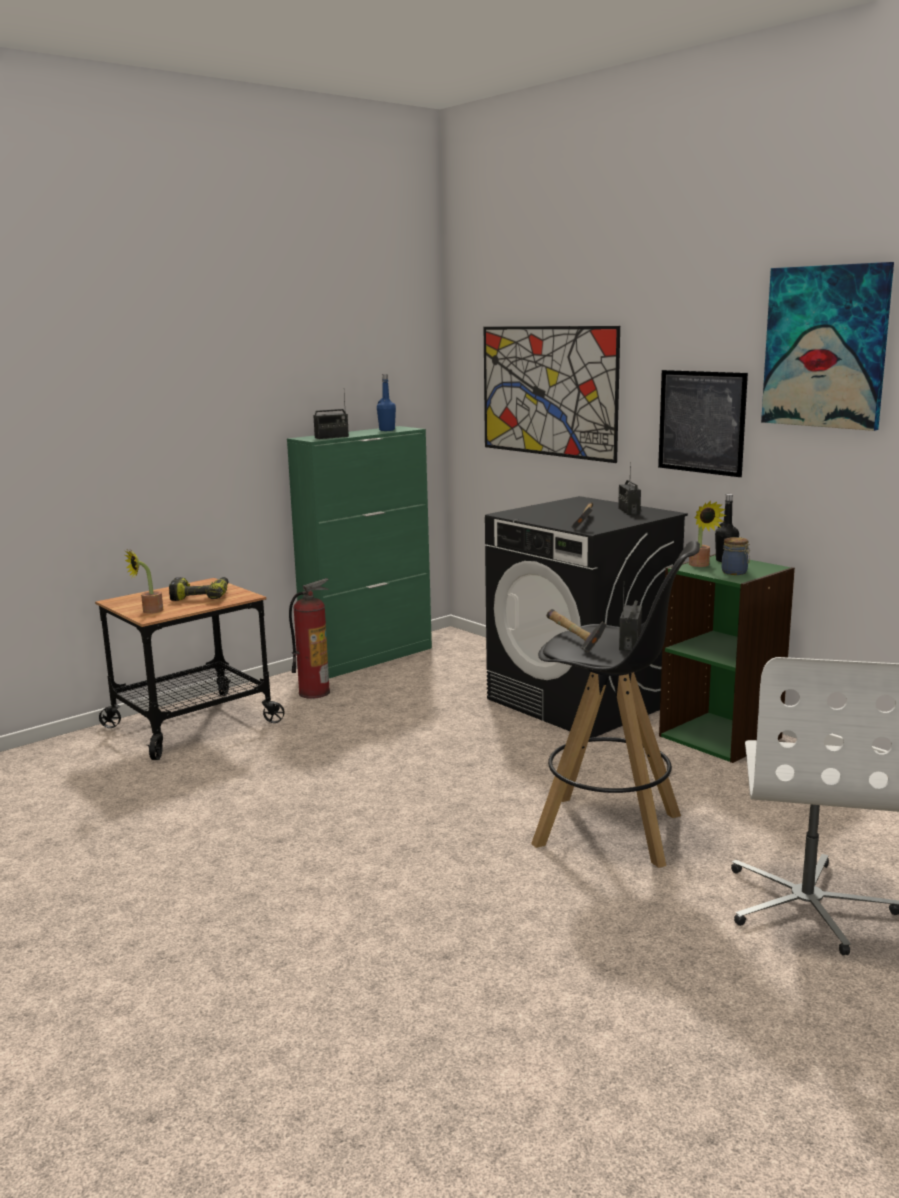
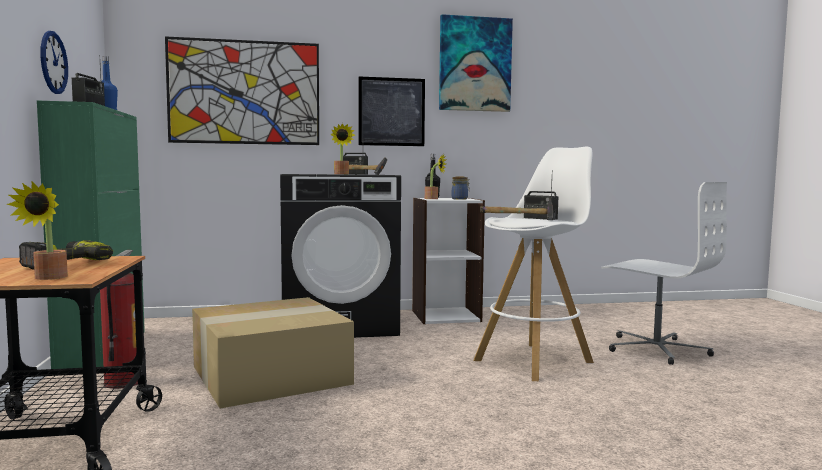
camera: 60 degrees left, 10 degrees down
(323, 394) = (53, 62): none -> wall clock
(393, 729) = (272, 374): none -> cardboard box
(563, 518) = (341, 174): none -> potted plant
(610, 830) = (534, 361): black stool -> white stool
(721, 736) = (445, 315): green bookcase -> white bookcase

